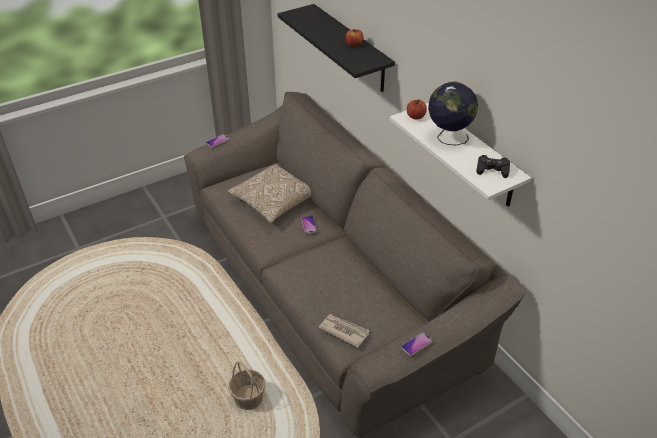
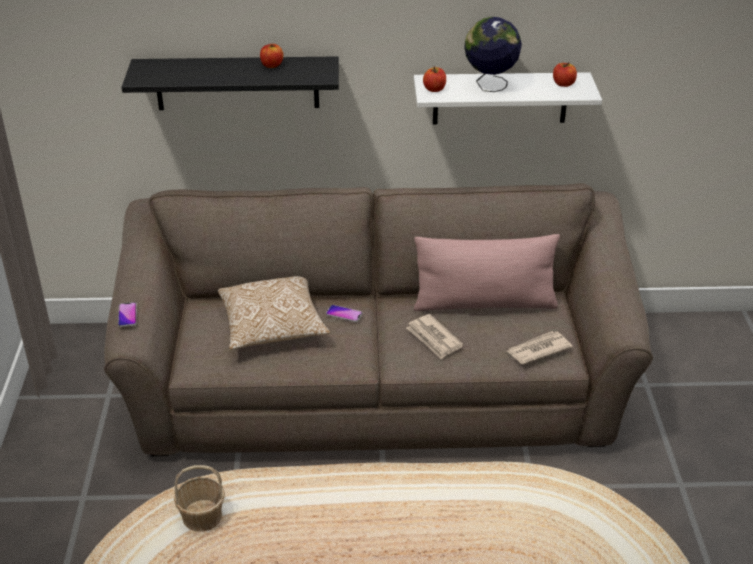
camera: 60 degrees left, 5 degrees down
(248, 398) = (495, 520): basket -> basket (202, 517)
(315, 274) = (434, 339): none -> newspaper
(375, 285) = (484, 303): none -> pink pillow
(416, 344) = (622, 290): phone -> none
(492, 170) = (563, 84): black game controller -> apple

